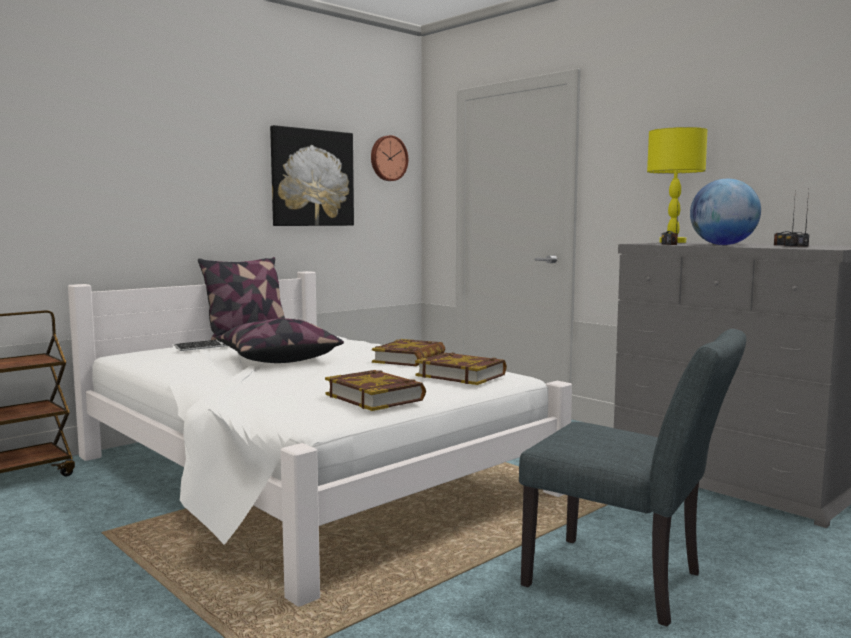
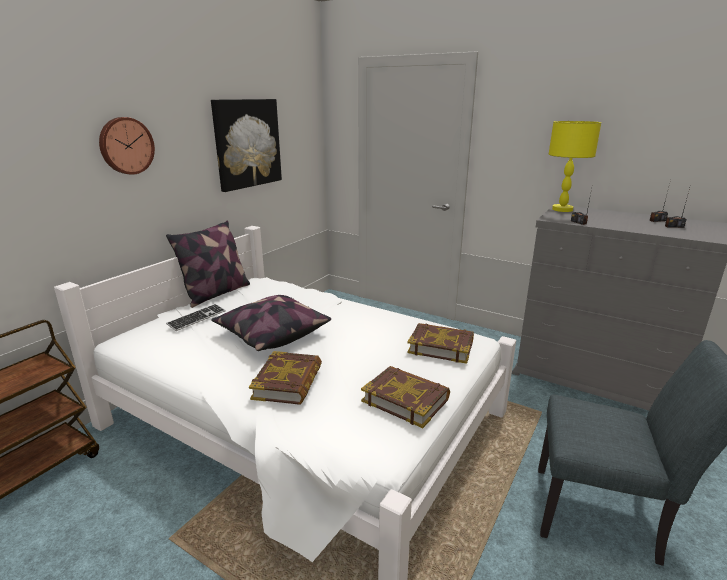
camera: 15 degrees left, 15 degrees up
(388, 158) = (301, 117): wall clock -> wall clock (126, 146)
(409, 359) = (378, 320): book -> book (288, 382)
(723, 245) = (618, 223): globe -> none

